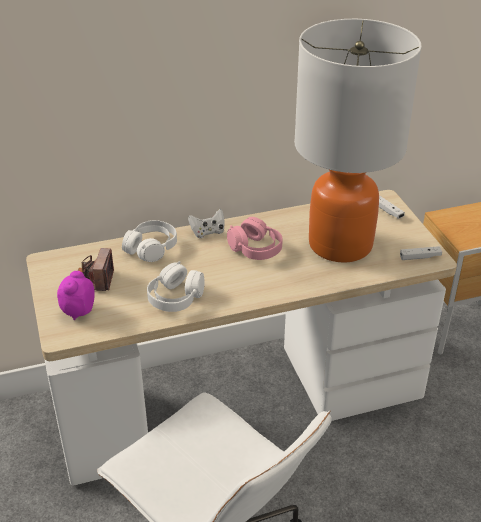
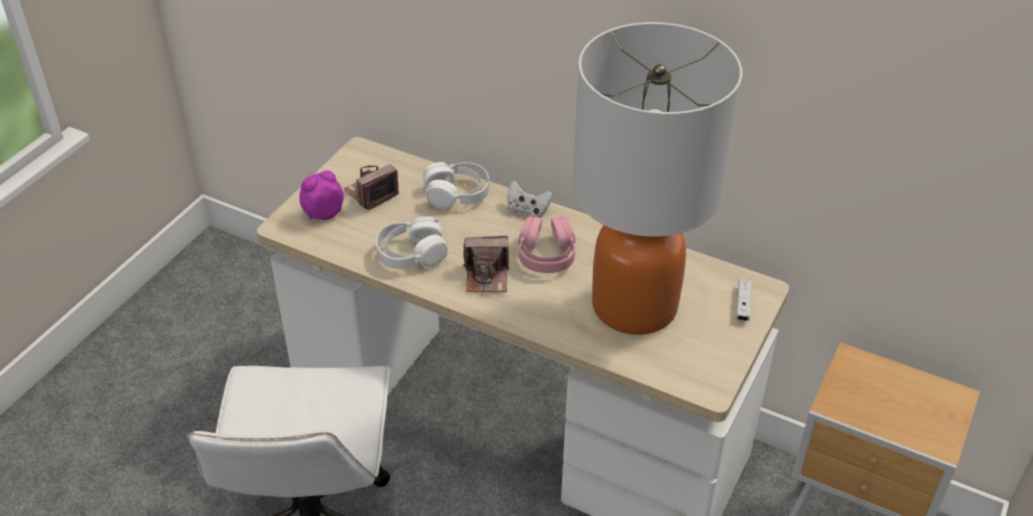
camera: 45 degrees right, 5 degrees up
(240, 280) = (487, 277): none -> camera
(420, 257) = (697, 375): white game controller -> none

